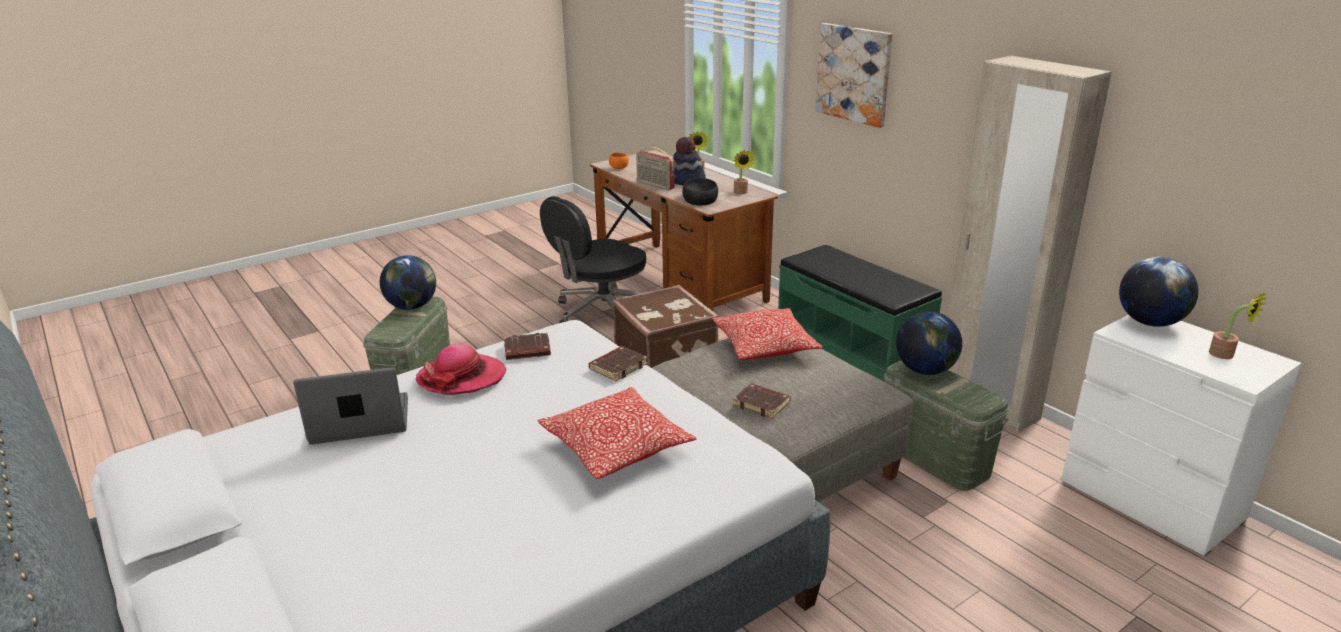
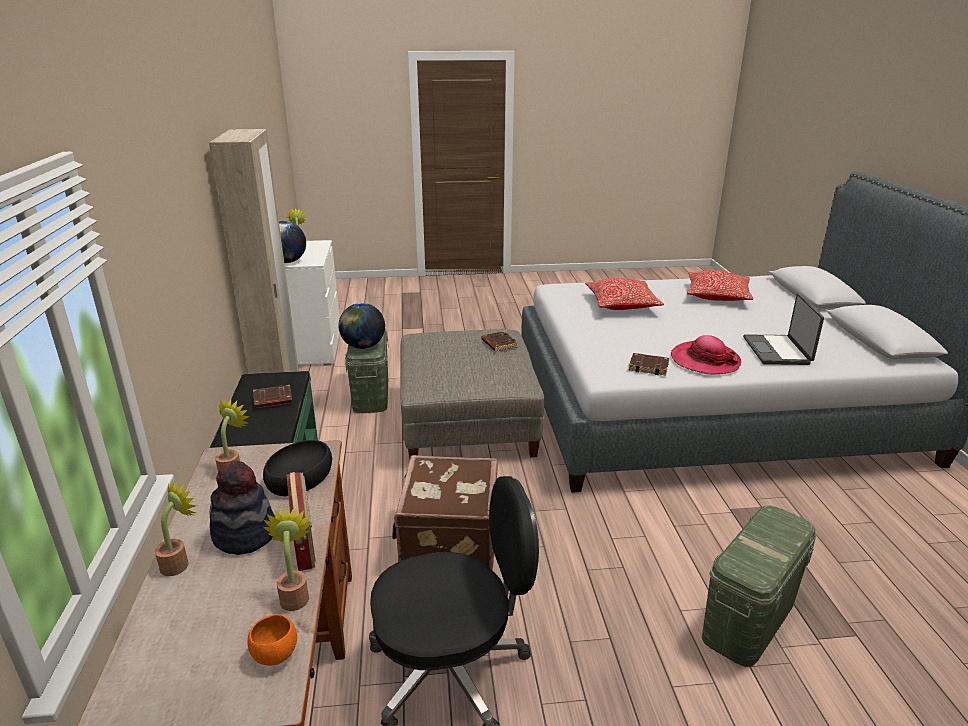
camera: 150 degrees left, 0 degrees up
(360, 422) = (778, 351): laptop -> laptop turned 75 degrees clockwise
(412, 306) = (759, 559): globe -> none
(618, 367) = (589, 340): brown book -> brown book (272, 400)
(634, 176) = (295, 595): none -> potted plant
(765, 347) = (445, 375): pillow -> pillow (717, 296)
(854, 74) = (155, 238): picture -> none

